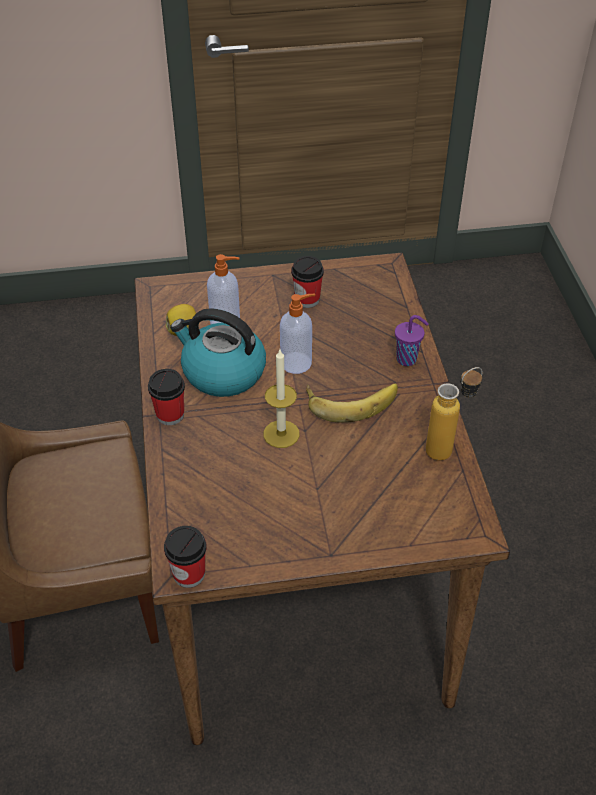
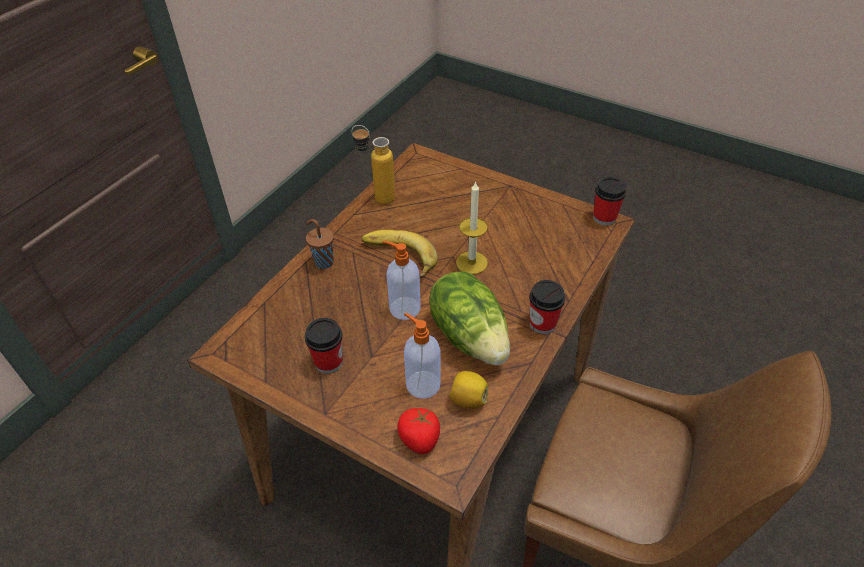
camera: 140 degrees left, 0 degrees up
(195, 294) = (420, 440): none -> tomato
(222, 372) = (470, 336): kettle -> lettuce
(408, 359) = (323, 262): purple cup -> brown cup

